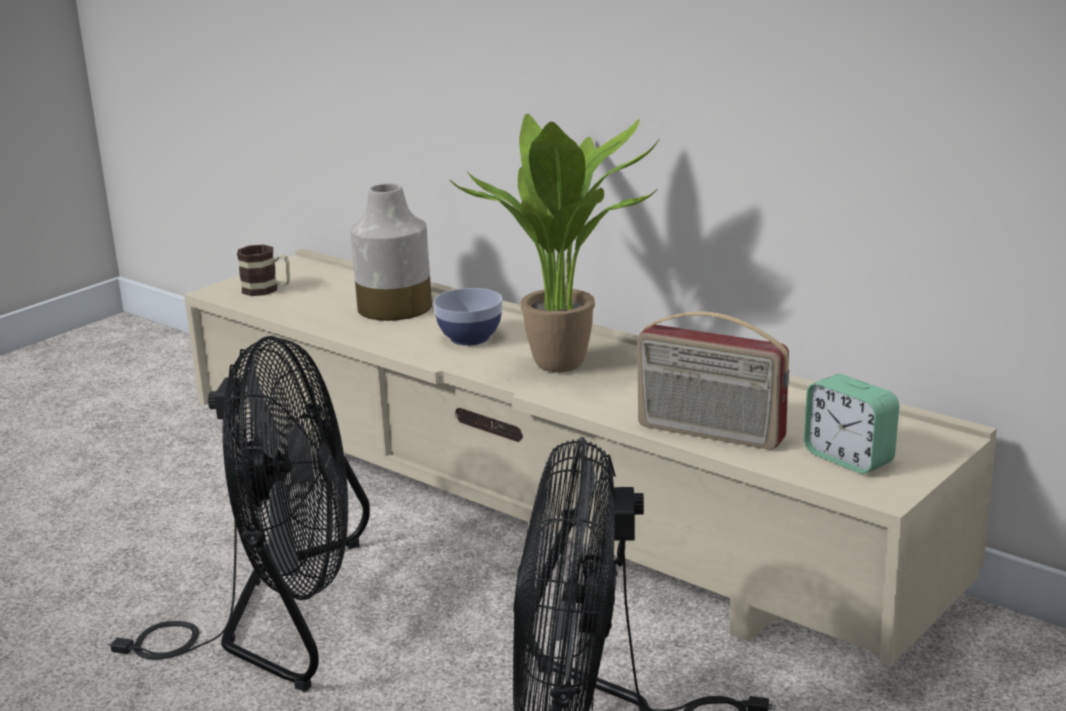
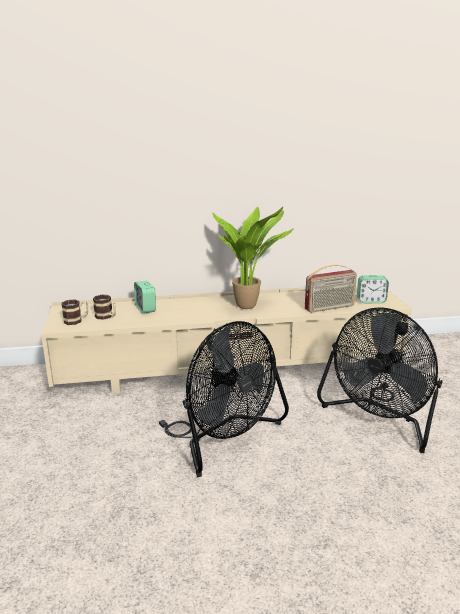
camera: 50 degrees left, 0 degrees up
(276, 616) = (221, 439): black fan -> black fan turned 90 degrees clockwise
(315, 299) = (106, 316): none -> mug
(395, 307) = (145, 309): beige vase -> alarm clock
(469, 338) = (198, 309): bowl -> none

